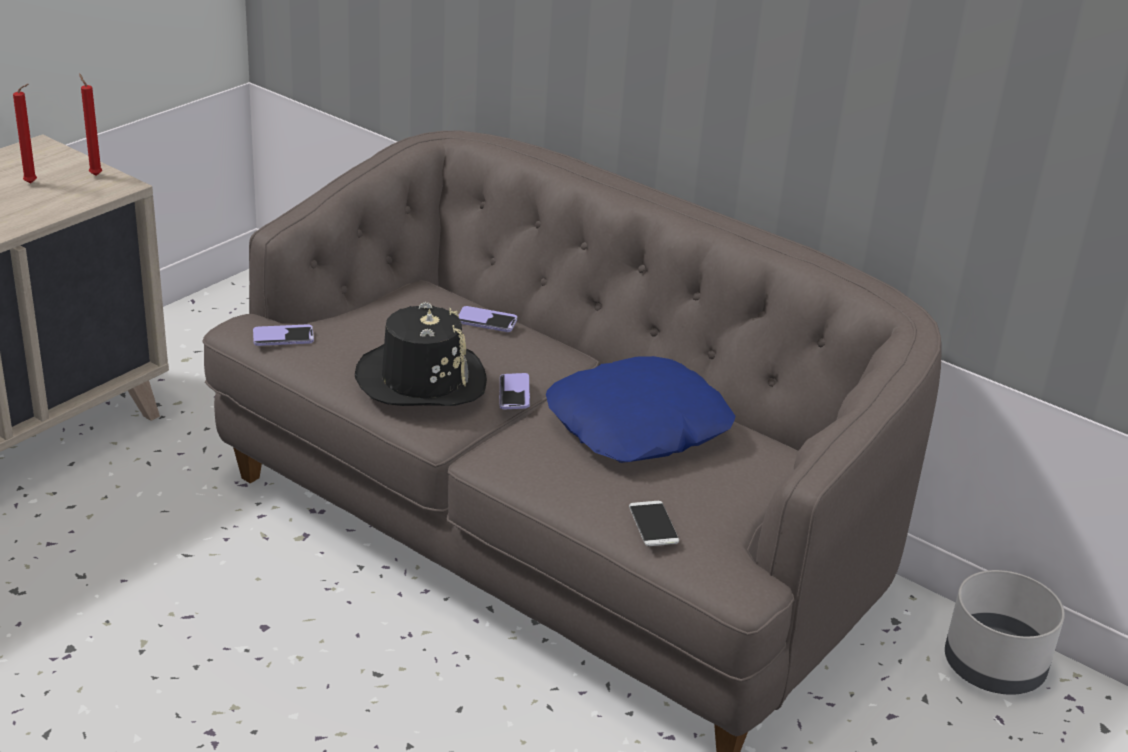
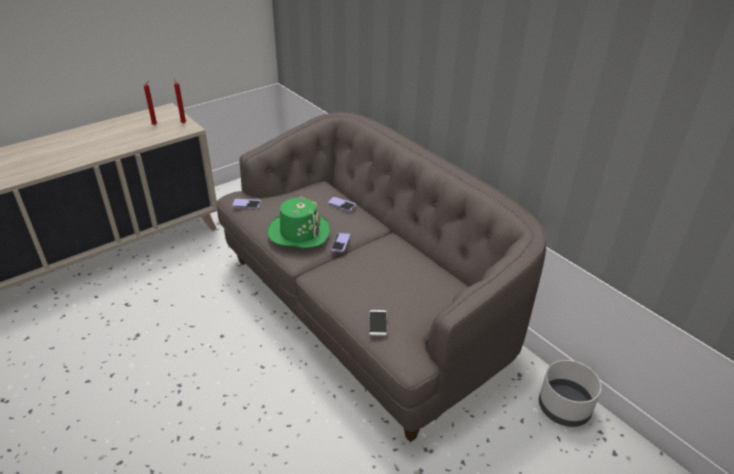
camera: 15 degrees right, 5 degrees up
(421, 379) = (299, 232): black hat -> green hat
(639, 426) = (392, 268): blue pillow -> none

